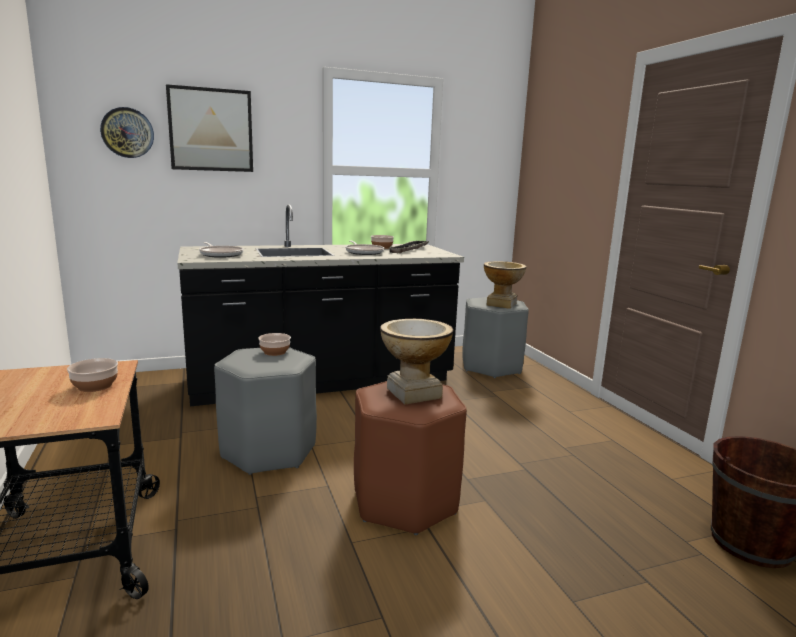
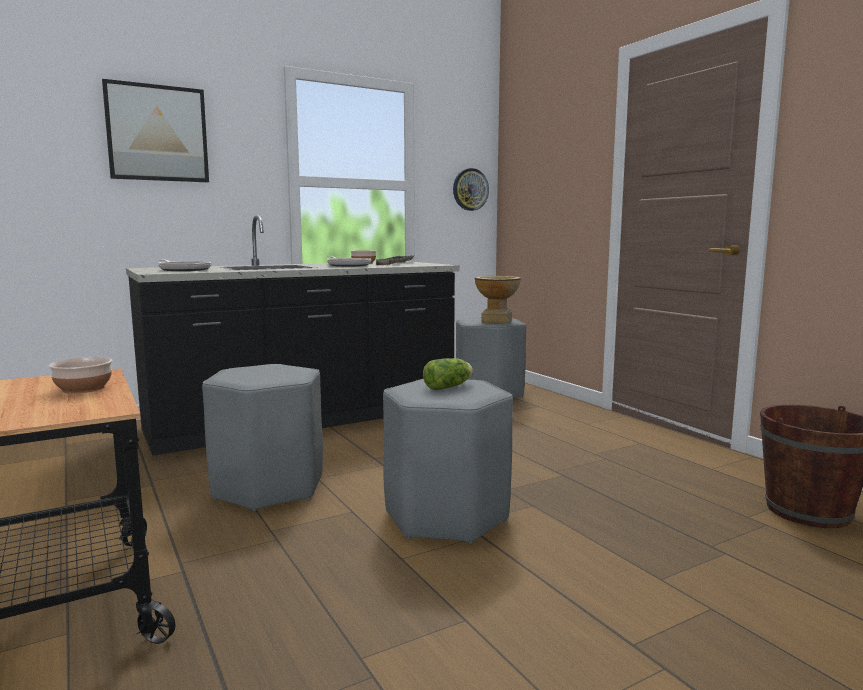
camera: 10 degrees left, 5 degrees down
(127, 133) = (55, 134): wall clock -> wall clock (470, 189)
(274, 352) = (269, 368): bowl -> none
(405, 501) = (446, 516): brown stool -> grey stool
(413, 393) = (450, 387): vase -> lettuce

